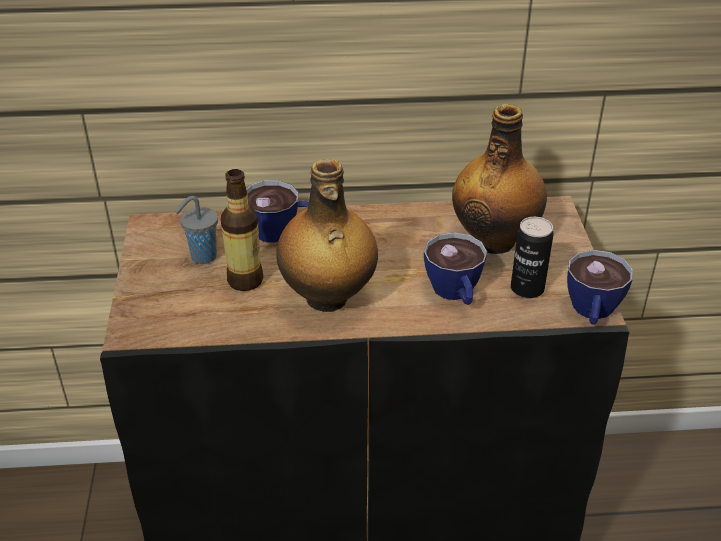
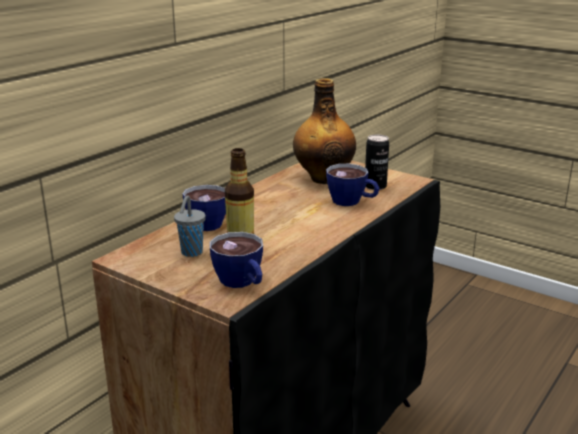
camera: 50 degrees left, 15 degrees down
(327, 298) = (300, 232): bottle -> none
(592, 313) = (416, 181): cup -> cup (242, 283)

